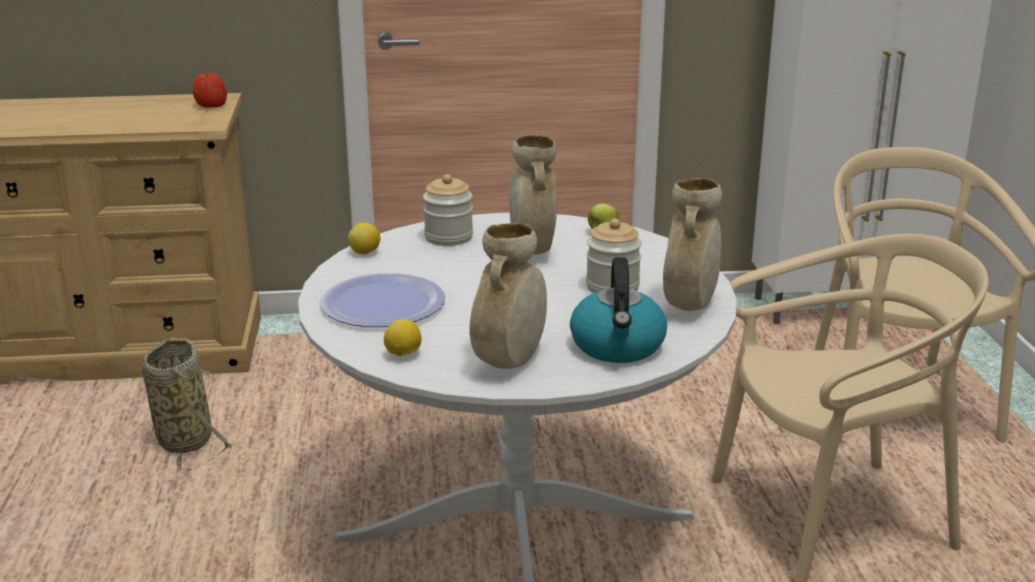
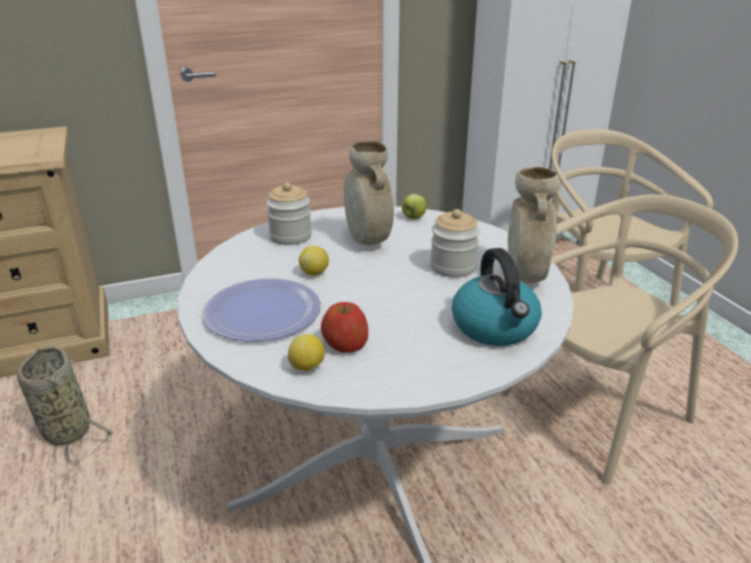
camera: 15 degrees left, 5 degrees up
(211, 105) = (42, 138): apple -> apple (345, 344)
(365, 252) = (223, 260): lemon -> lemon (314, 273)
(510, 362) = (411, 360): beige vase -> none

